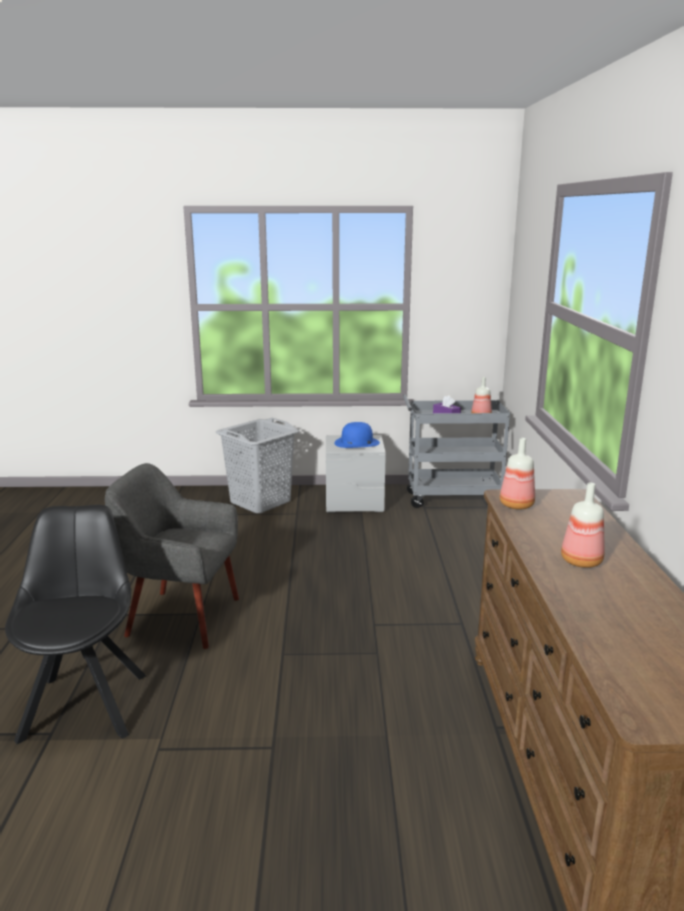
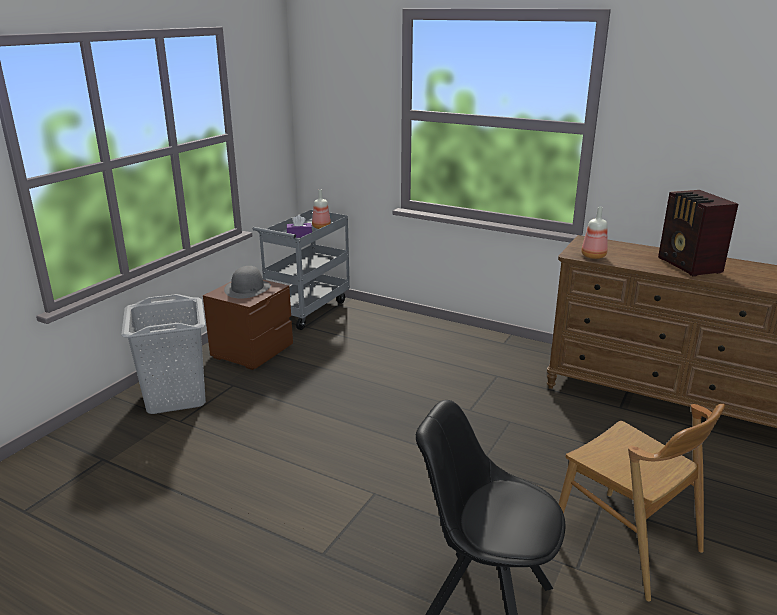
camera: 60 degrees left, 5 degrees up
(182, 617) = (371, 507): grey armchair -> none
(215, 777) = (626, 543): none -> brown chair
(354, 502) = (251, 351): white nightstand -> brown nightstand
(356, 443) = (247, 289): blue hat -> grey hat
(581, 562) = (689, 266): bottle -> radio

